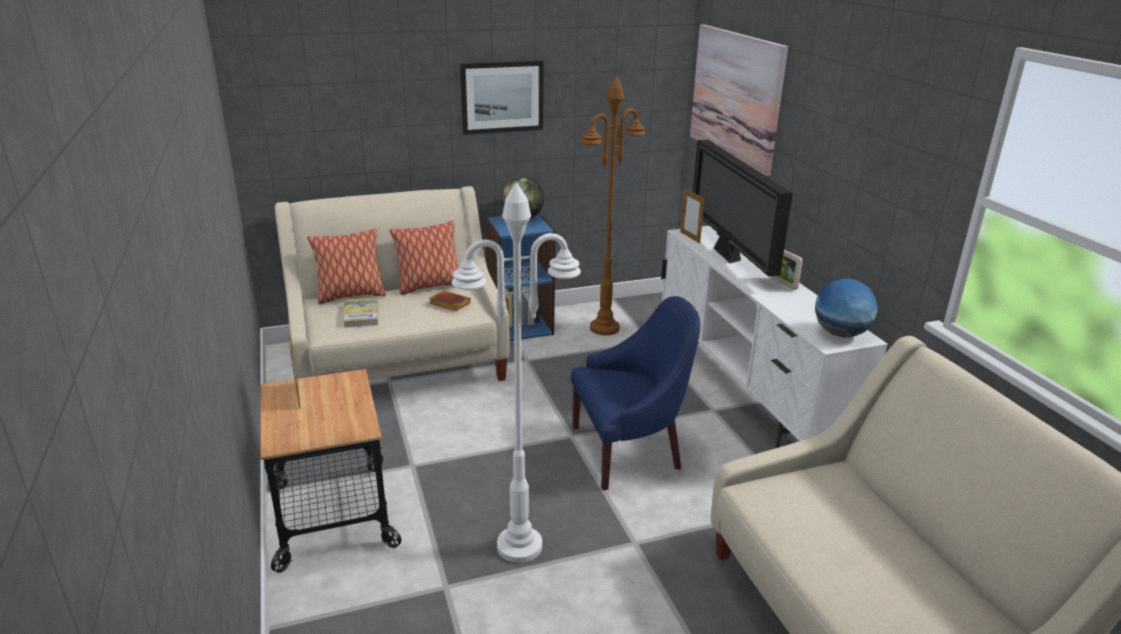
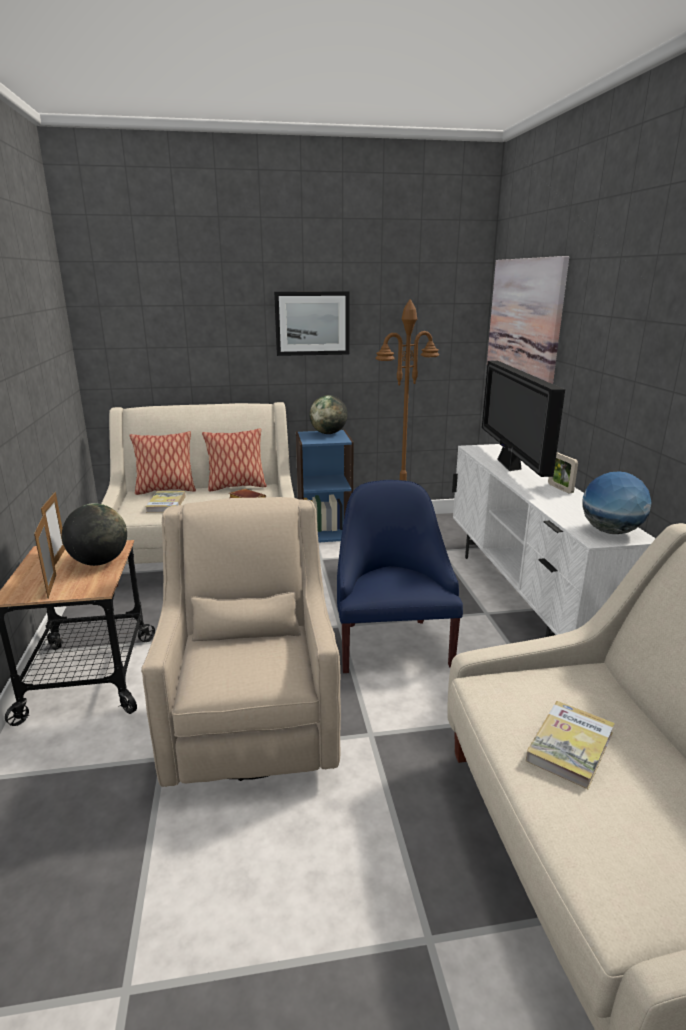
camera: 10 degrees right, 5 degrees down
(346, 398) = (99, 562): none -> globe
(520, 546) = (252, 724): white floor lamp -> beige armchair
(629, 450) = (391, 643): blue armchair -> blue armchair turned 90 degrees counterclockwise
(690, 237) = (477, 451): picture frame -> picture frame (52, 586)
(832, 538) = (570, 746): none -> book

